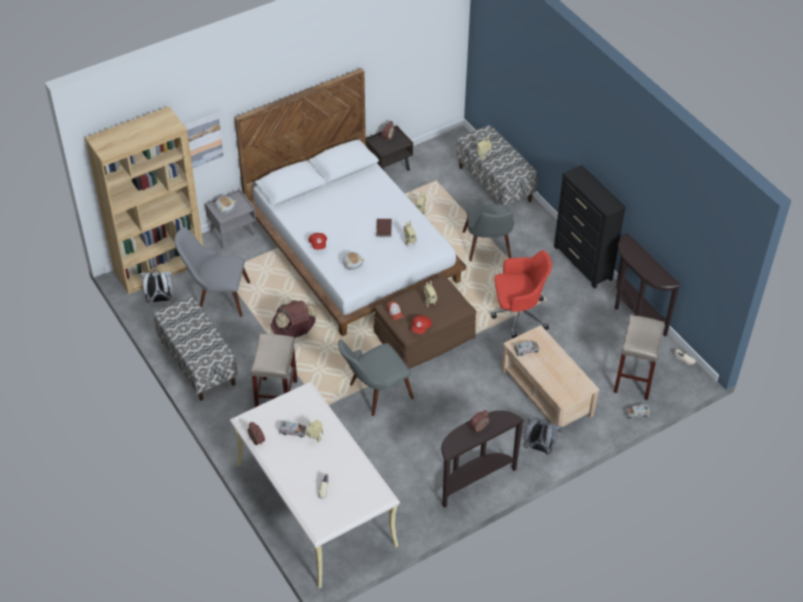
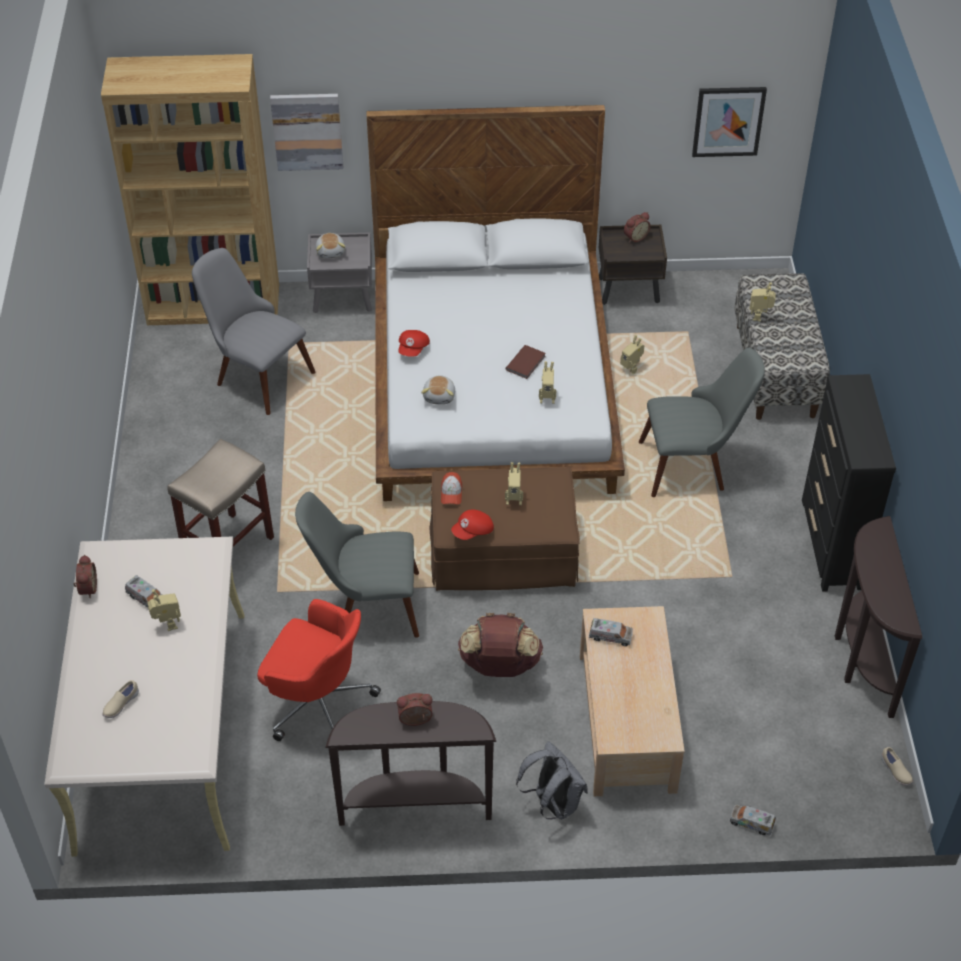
camera: 30 degrees right, 0 degrees up
(160, 299) = (180, 348): white backpack -> none
(197, 362) = (162, 454): bench -> none
(294, 332) = (322, 467): brown backpack -> brown backpack (499, 666)
(425, 54) = (728, 121): none -> picture
(488, 250) = (693, 465): grey chair -> grey chair turned 120 degrees counterclockwise
(518, 315) = (669, 580): red office chair -> red office chair (318, 702)
(634, 379) = (787, 765): beige stool -> none

